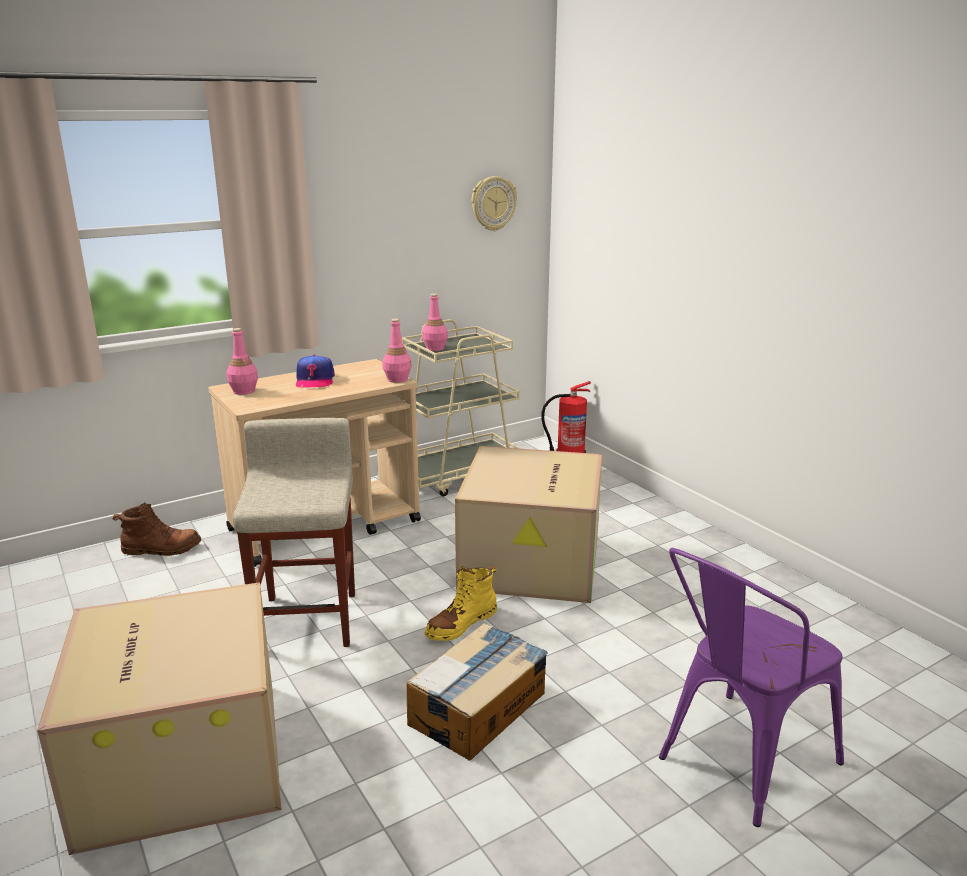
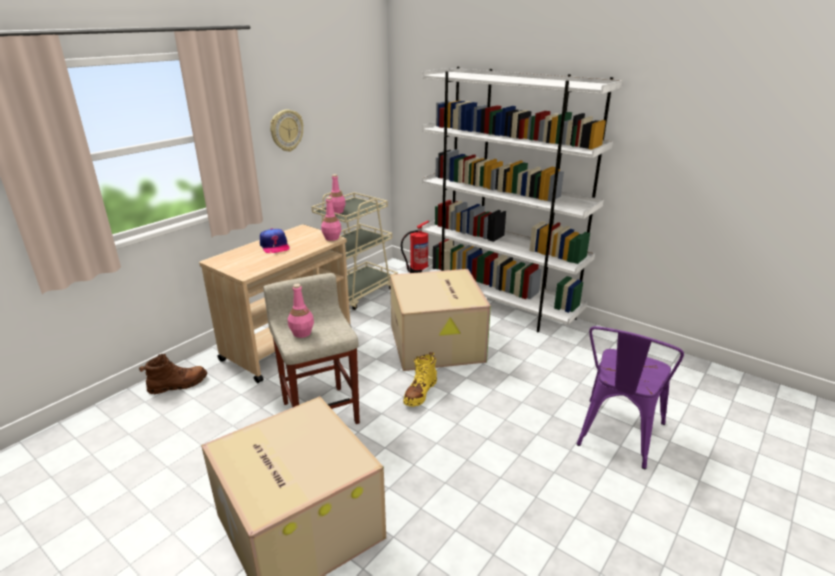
camera: 20 degrees left, 5 degrees up
(243, 391) = (230, 262): pink bottle -> pink bottle (302, 333)
(479, 708) = (463, 442): cardboard box -> none
(493, 203) = (357, 107): wall clock -> wall clock (286, 130)
(665, 525) = (499, 305): none -> white bookcase

